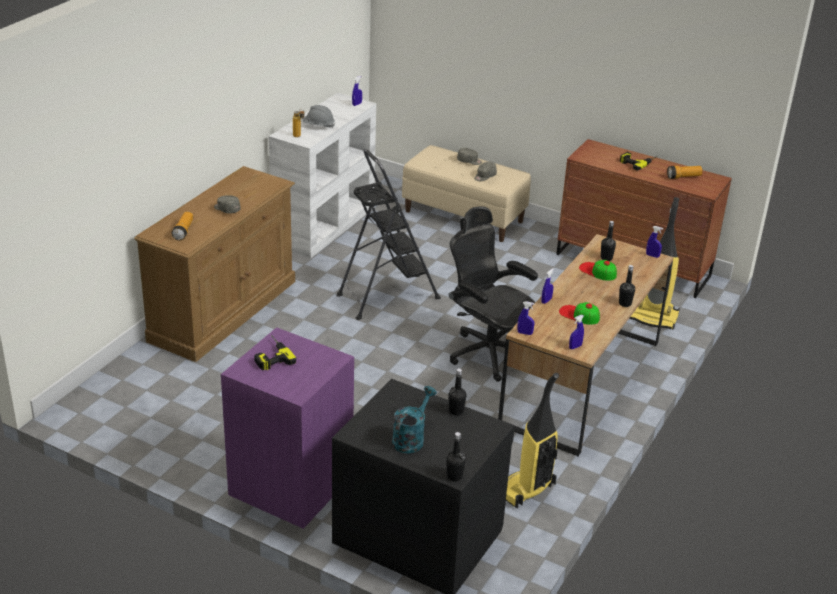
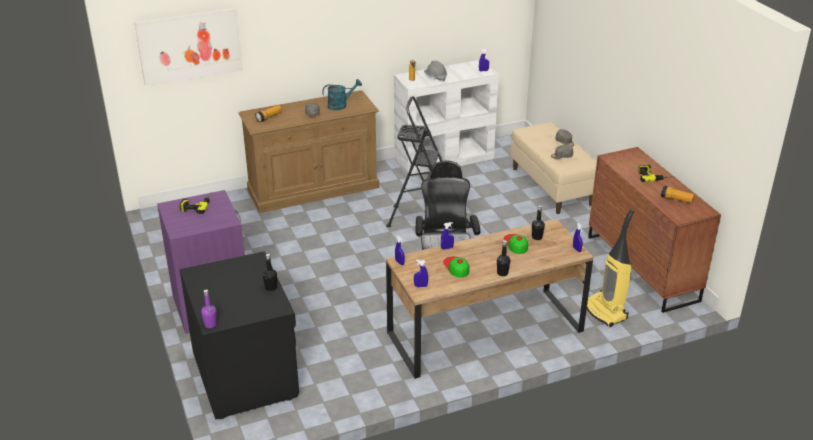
camera: 40 degrees right, 0 degrees up
(79, 162) = (189, 46): none -> picture
(411, 438) = (220, 290): turquoise watering can -> turquoise watering can (340, 105)
(454, 476) = (210, 324): black bottle -> purple bottle
(525, 490) = (349, 382): vacuum cleaner -> none

